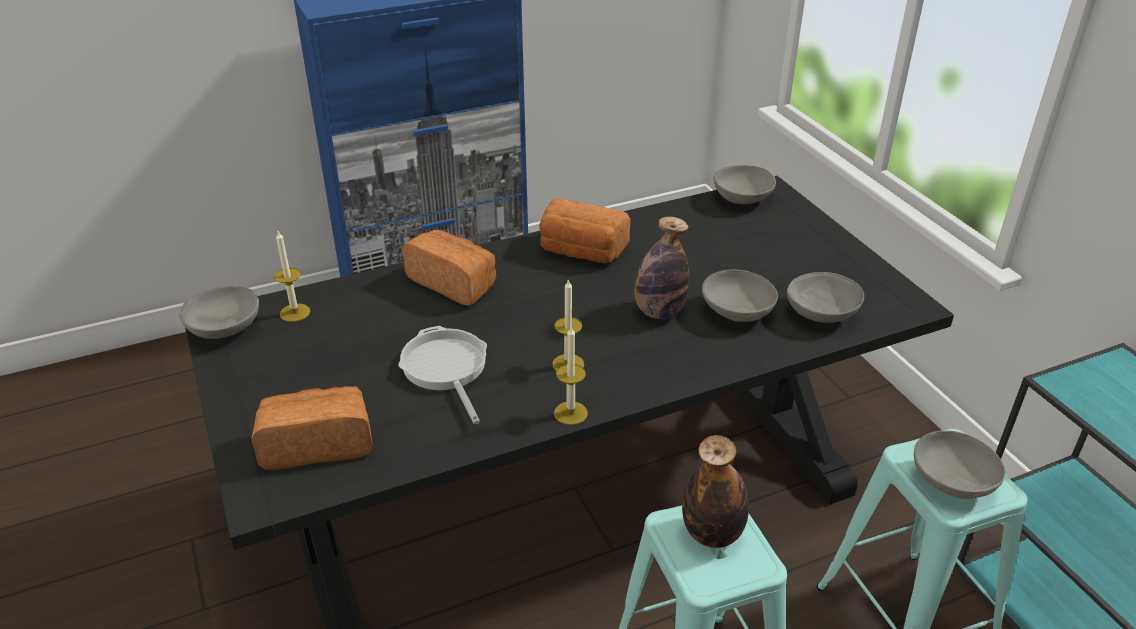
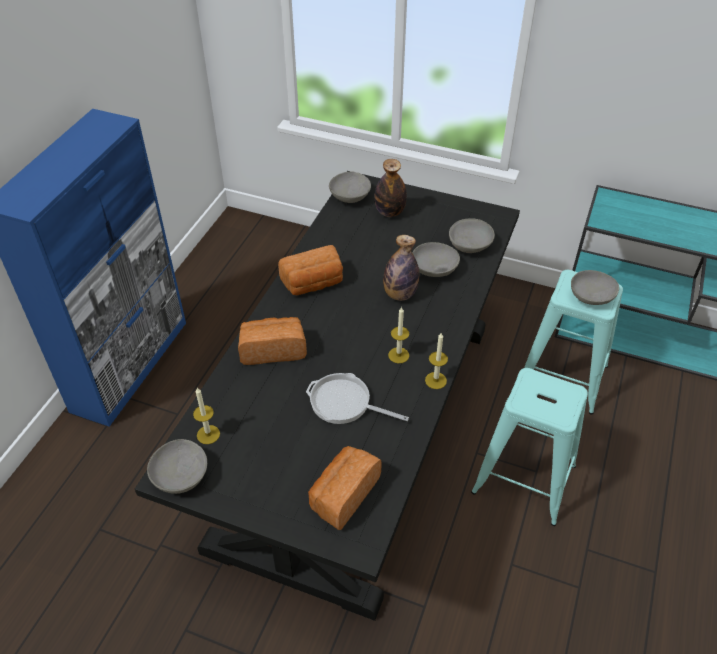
camera: 45 degrees left, 10 degrees up
(712, 534) = (540, 393): bottle -> bottle (390, 212)

